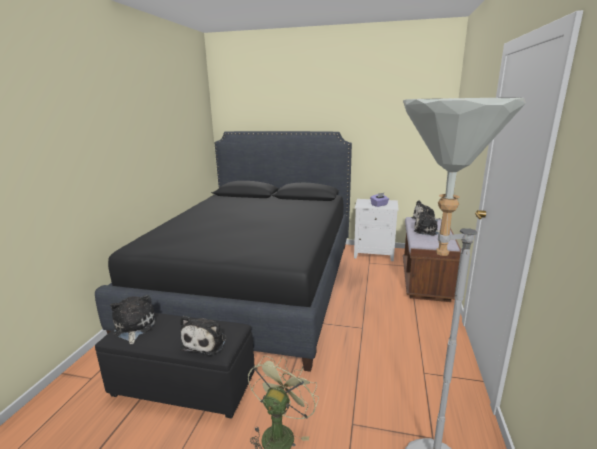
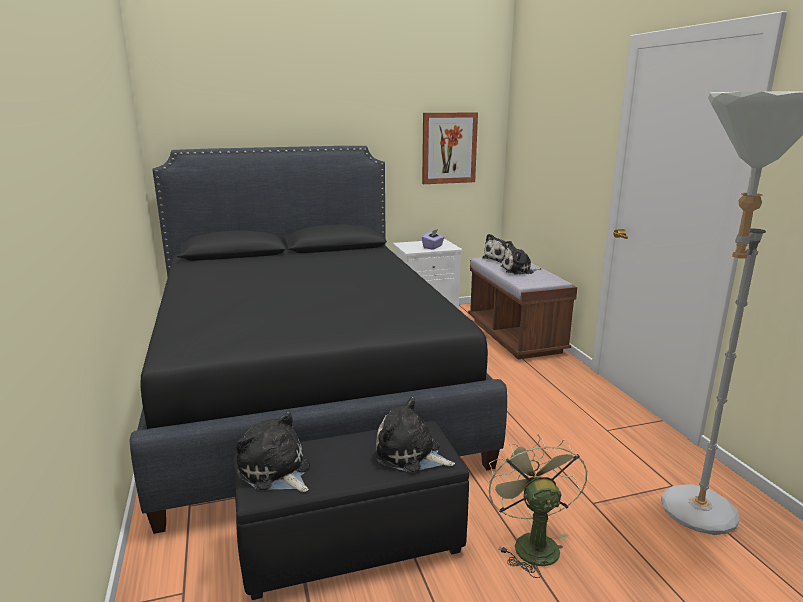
camera: 30 degrees left, 0 degrees up
(206, 342) = (410, 454): plush toy -> plush toy turned 135 degrees clockwise
(404, 135) = (449, 148): none -> picture

